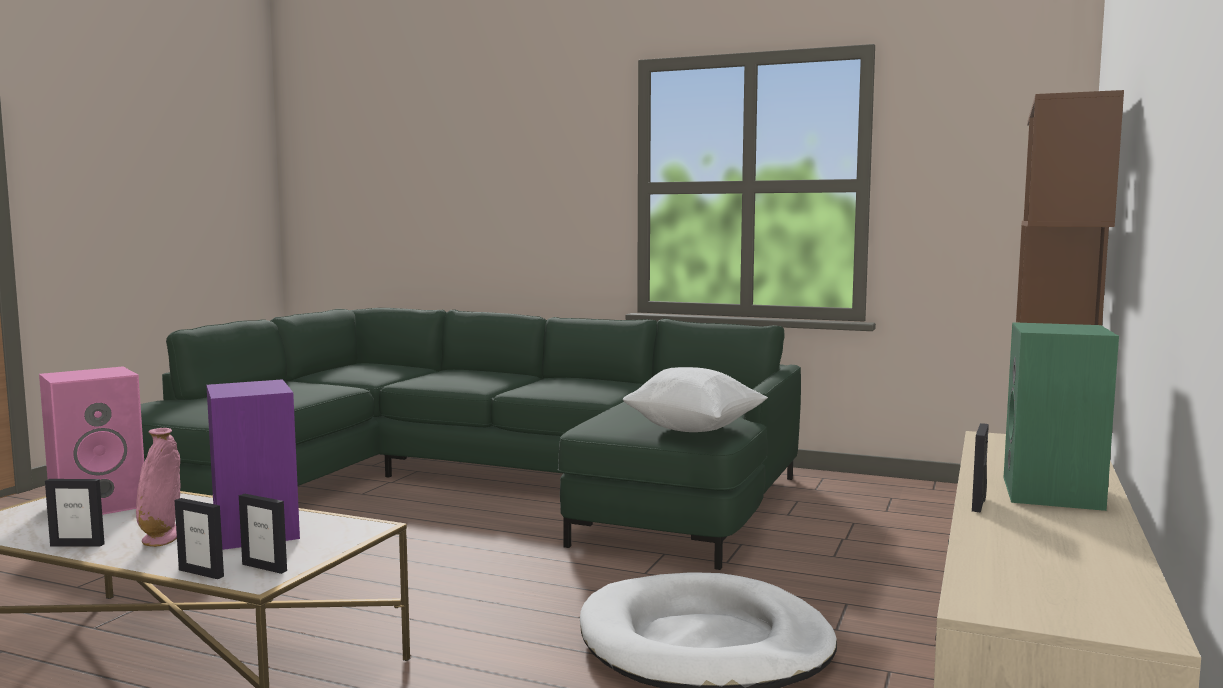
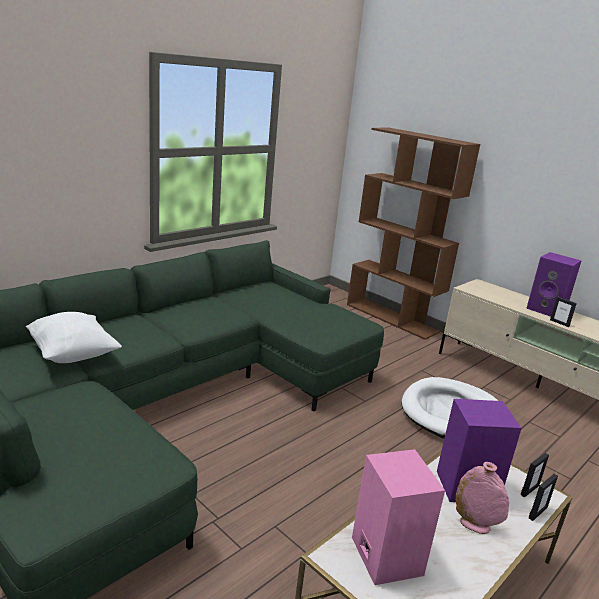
camera: 70 degrees left, 15 degrees up
(77, 545) = (481, 565): picture frame -> none
(695, 430) = (349, 321): white pillow -> white pillow (73, 354)
(1055, 494) = (547, 310): green speaker -> purple speaker

